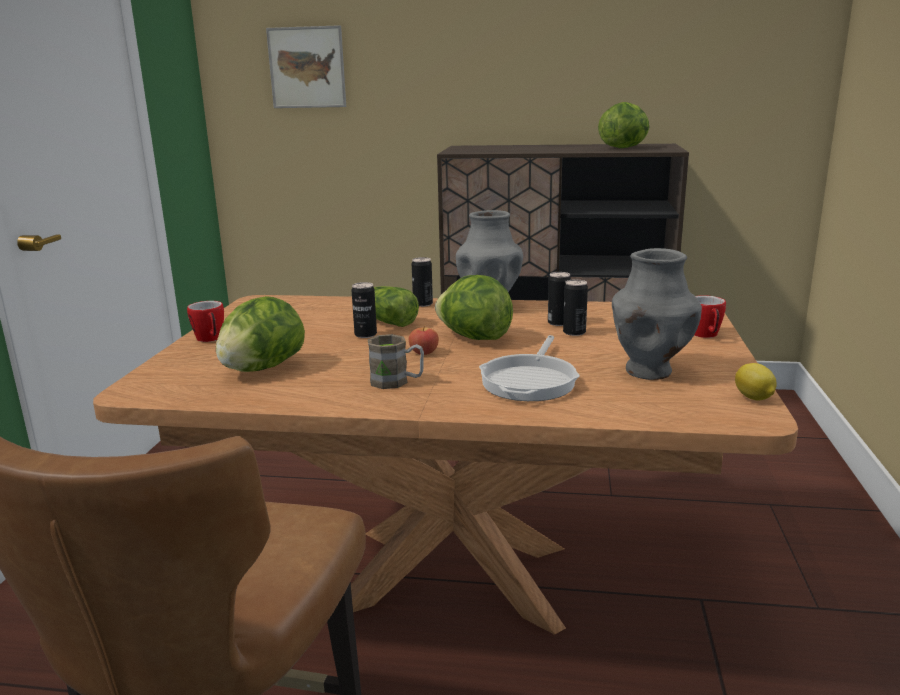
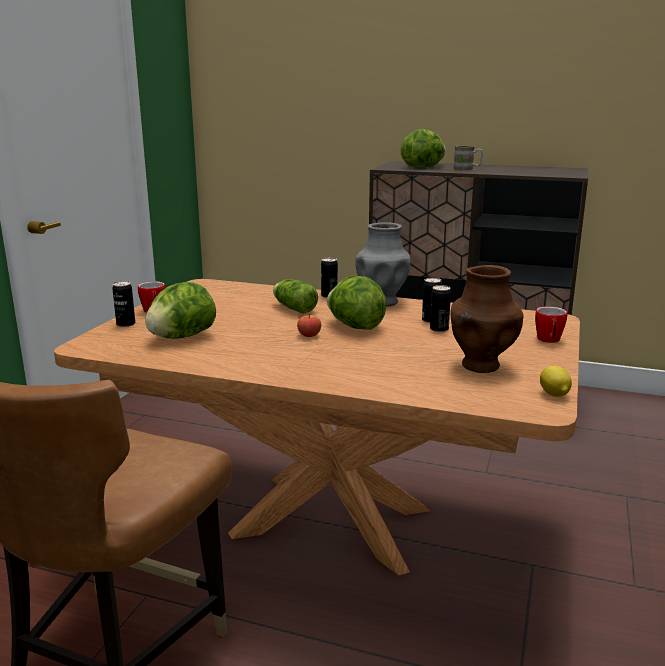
camera: 10 degrees right, 0 degrees up
(307, 67) = (275, 91): picture -> none
(365, 334) = (271, 317): can -> can (126, 324)
(397, 382) = (277, 356): brown mug -> brown mug (467, 169)
(530, 381) = (380, 364): frying pan -> none
(624, 148) = (535, 171): lettuce -> lettuce (423, 167)
(649, 371) = (481, 366): grey vase -> brown vase

